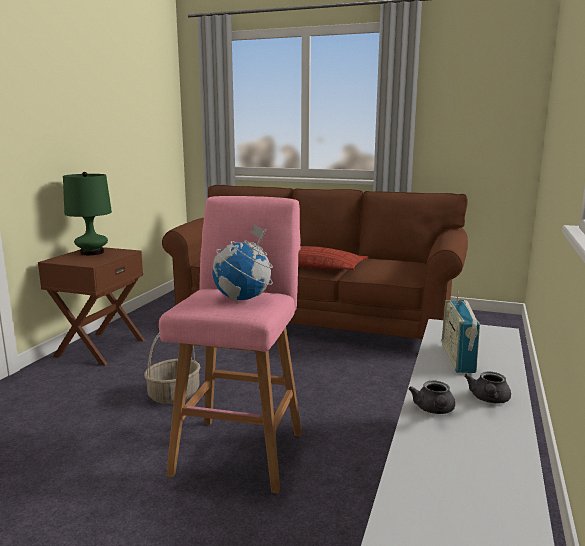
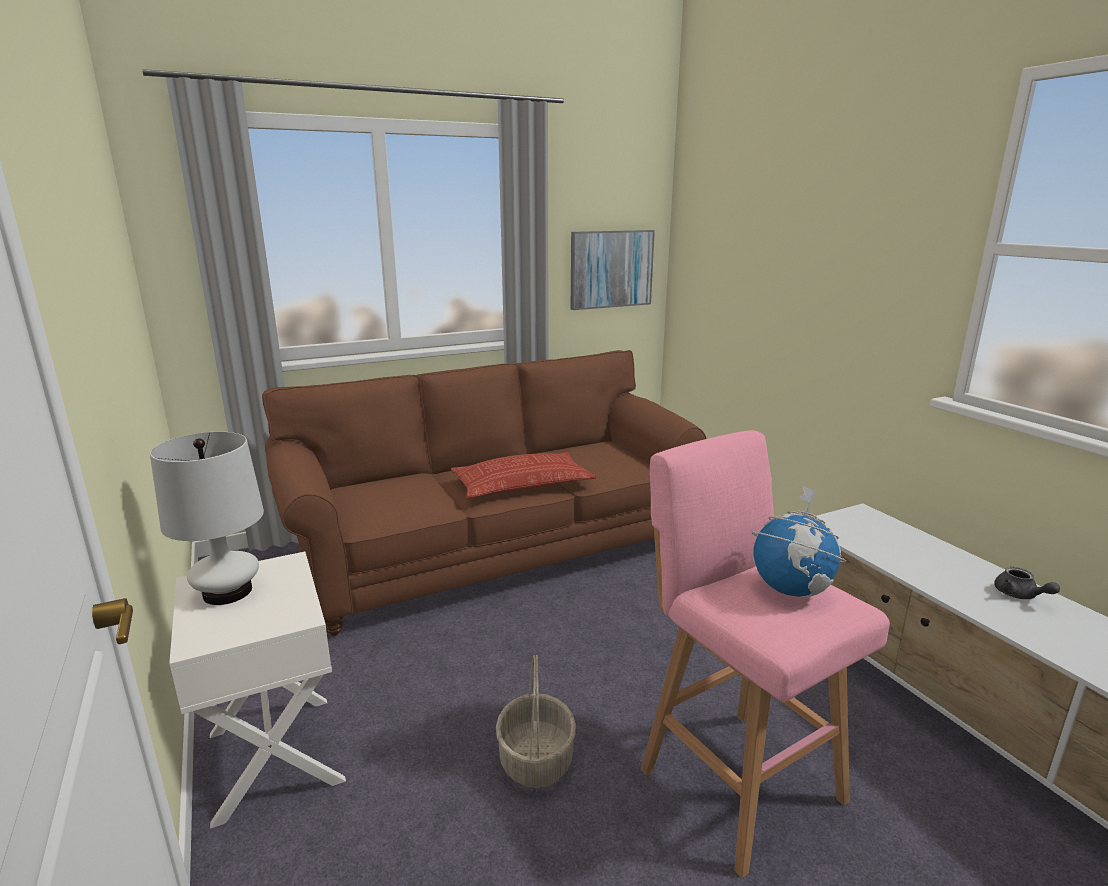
camera: 45 degrees left, 5 degrees up
(92, 252) = (227, 592): green table lamp -> white table lamp
(99, 348) = (272, 757): brown nightstand -> white nightstand
(434, 410) = (1030, 629): grey teapot -> none
(457, 358) = (914, 560): radio -> none
(481, 130) = (611, 269): none -> picture

